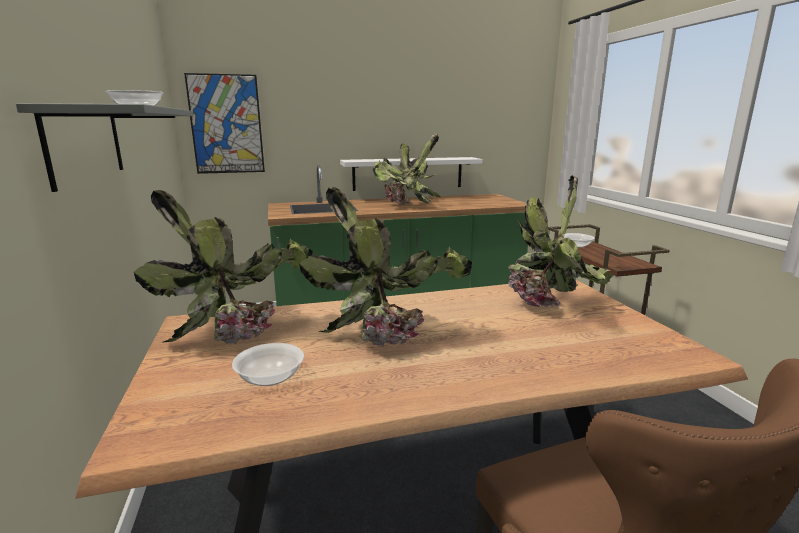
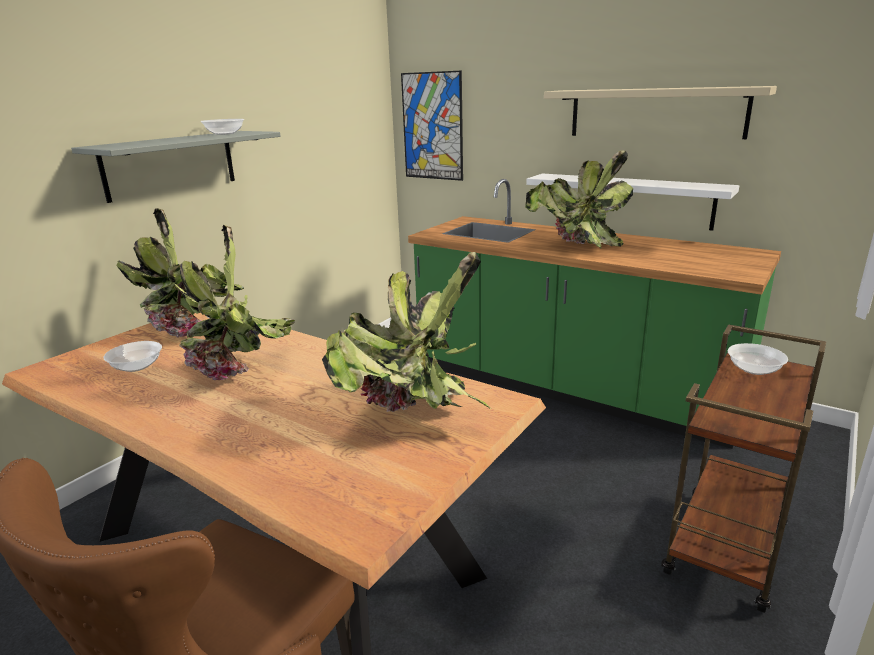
camera: 50 degrees right, 5 degrees up
(419, 112) = (655, 113): none -> beige shelf

